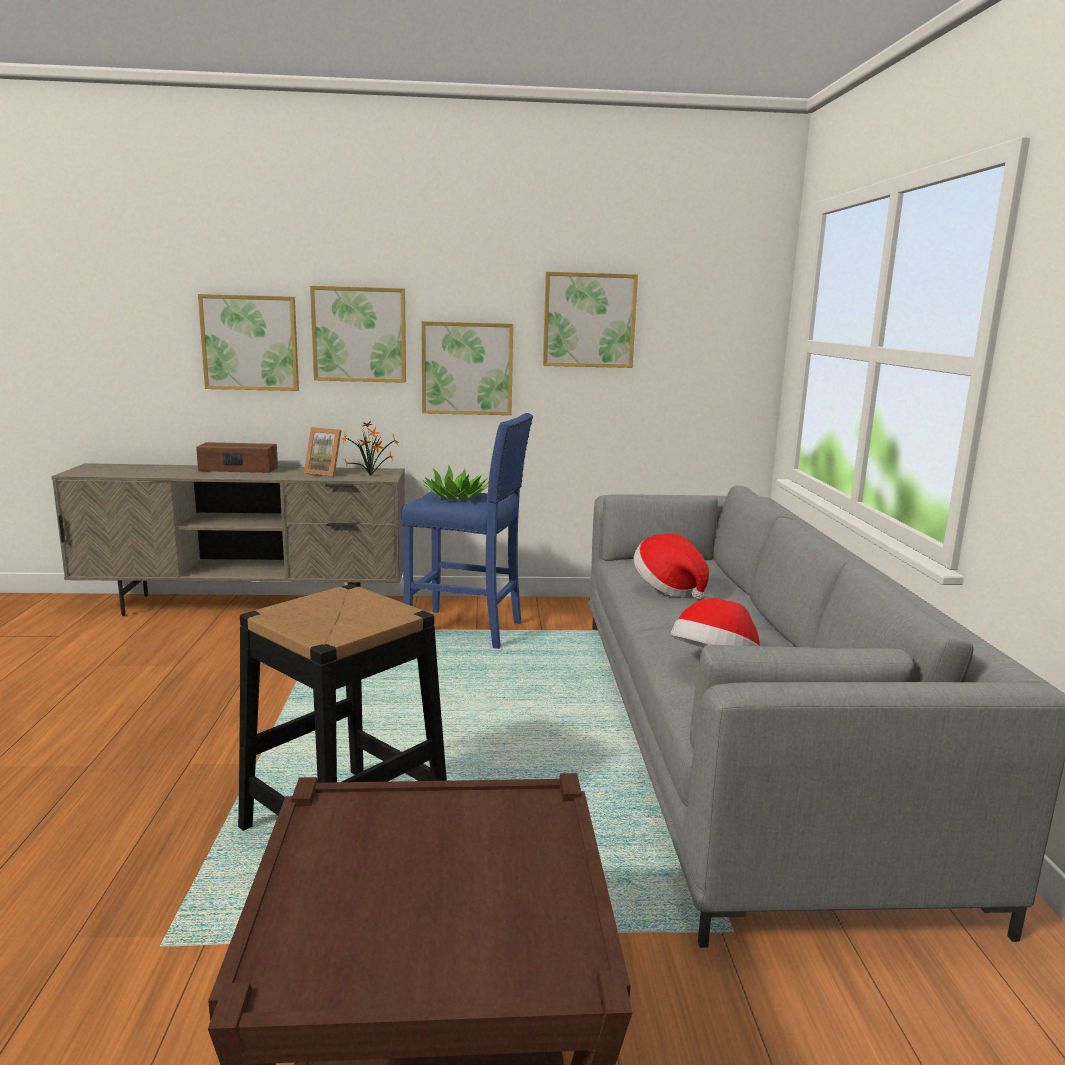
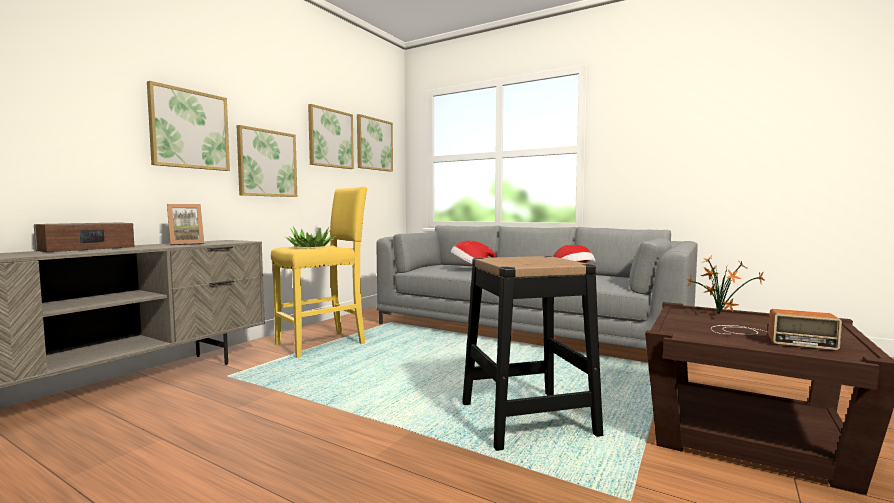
camera: 55 degrees left, 10 degrees down
(250, 343) = (82, 124): picture -> picture (374, 144)
(372, 476) = (230, 241): potted plant -> potted plant (718, 314)
(379, 891) = (765, 336): none -> radio
(467, 629) = (322, 344): blue stool -> yellow stool

